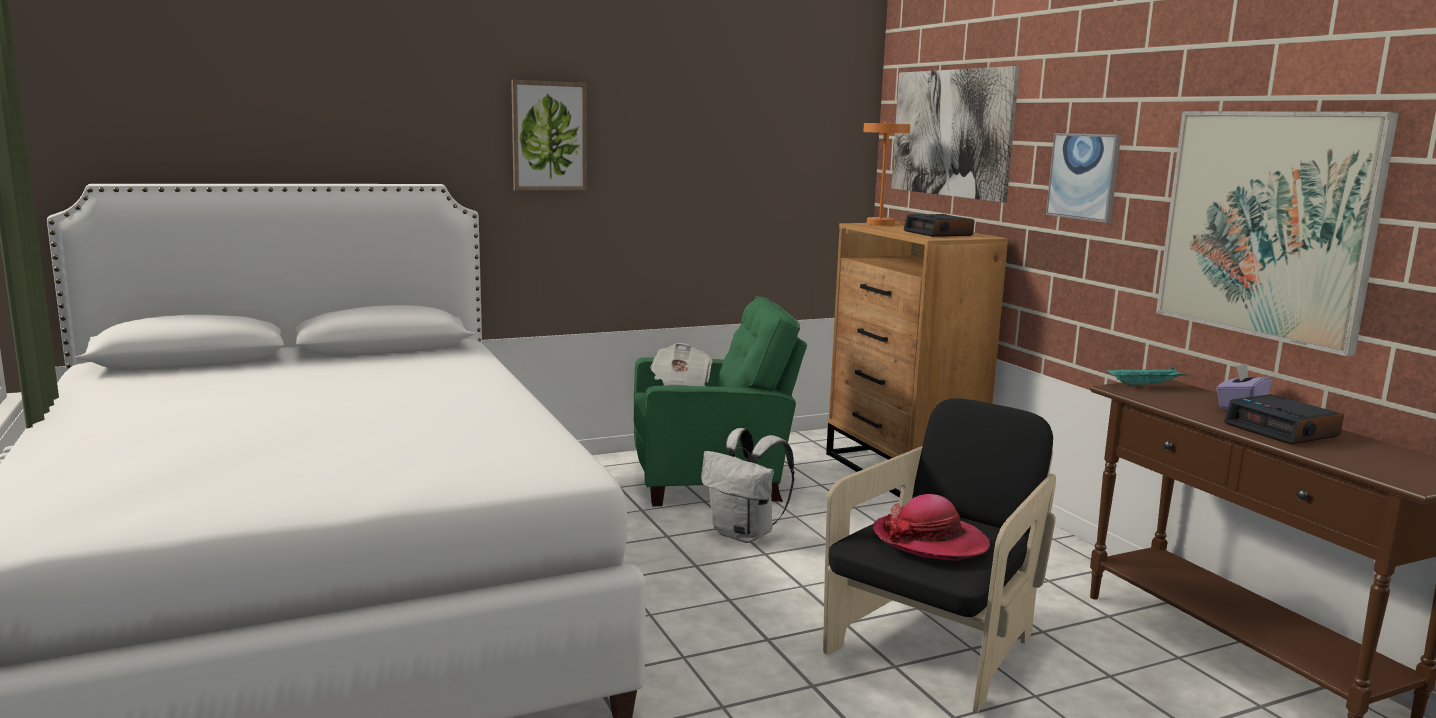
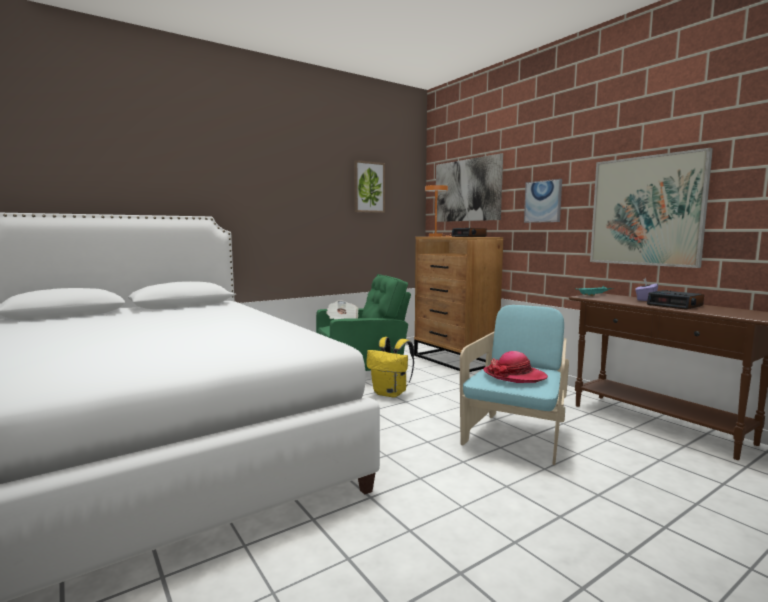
camera: 10 degrees left, 5 degrees down
(549, 136) = (266, 193): picture -> picture (369, 187)
(745, 534) = (391, 393): white backpack -> yellow backpack
(936, 647) = (516, 436): black armchair -> turquoise armchair

